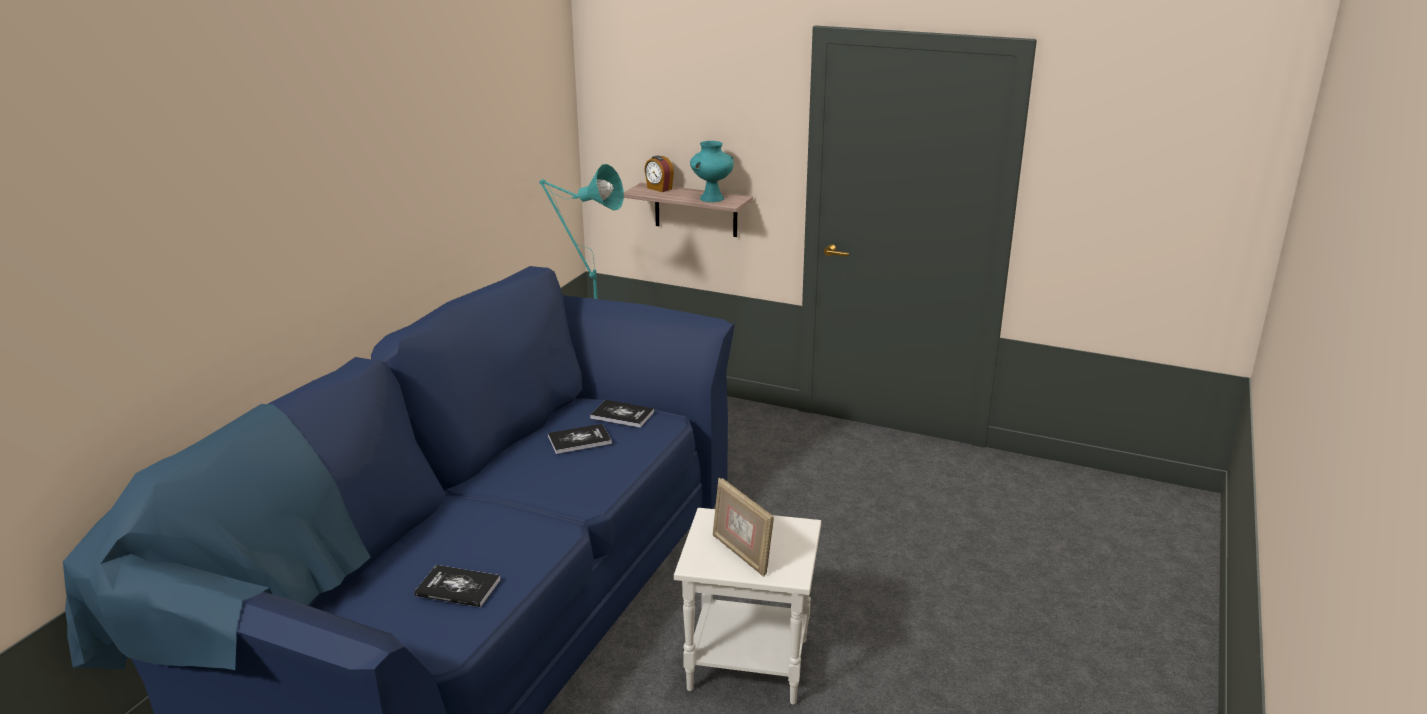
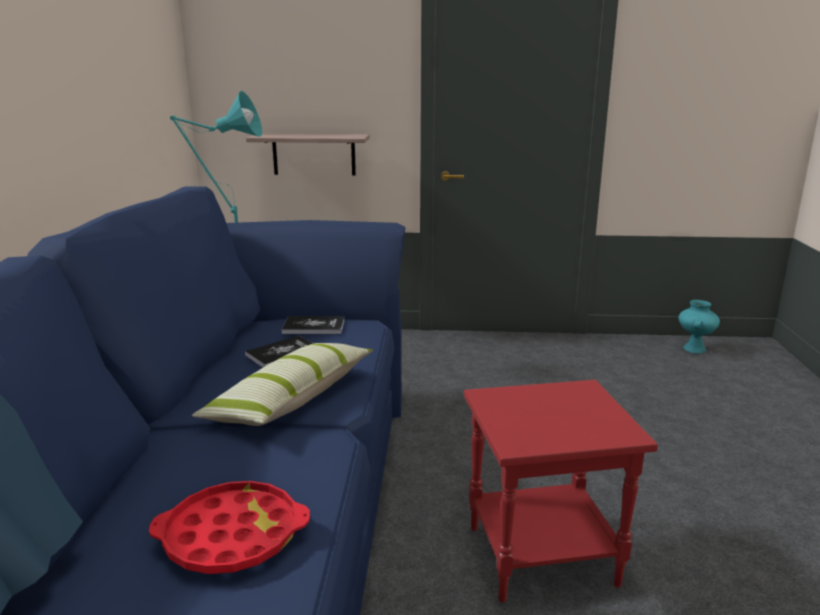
camera: 20 degrees left, 5 degrees down
(458, 587) = (232, 536): book -> red tray
(557, 488) = (290, 400): none -> pillow
(659, 189) = (279, 134): alarm clock -> none
(712, 198) = (335, 136): turquoise vase -> turquoise vase (694, 348)
(741, 554) = (553, 424): picture frame -> none
(750, 663) = (542, 554): white side table -> red side table

